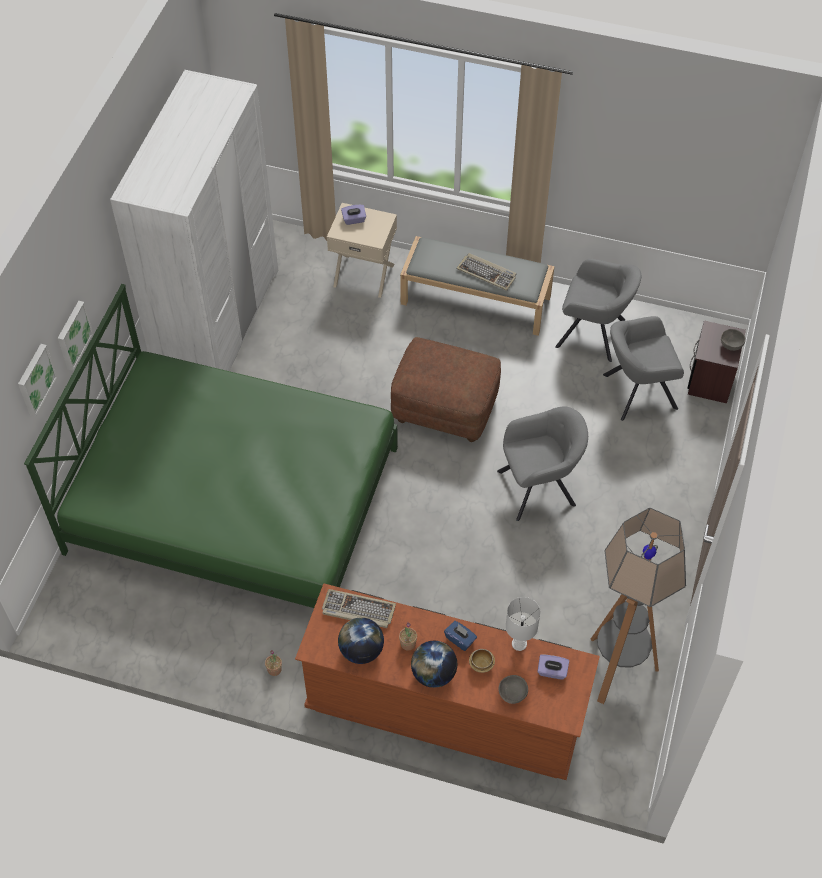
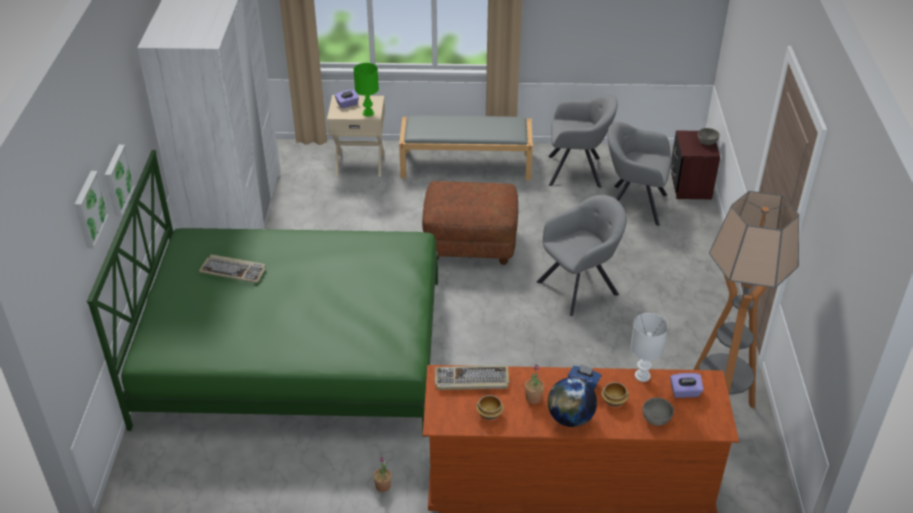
camera: 15 degrees left, 15 degrees down
(361, 651) = (489, 413): globe -> bowl
(372, 237) = (368, 113): none -> green table lamp
(487, 273) = (476, 129): keyboard -> keyboard (234, 270)
(636, 392) = (633, 204): grey armchair -> grey armchair turned 45 degrees clockwise

